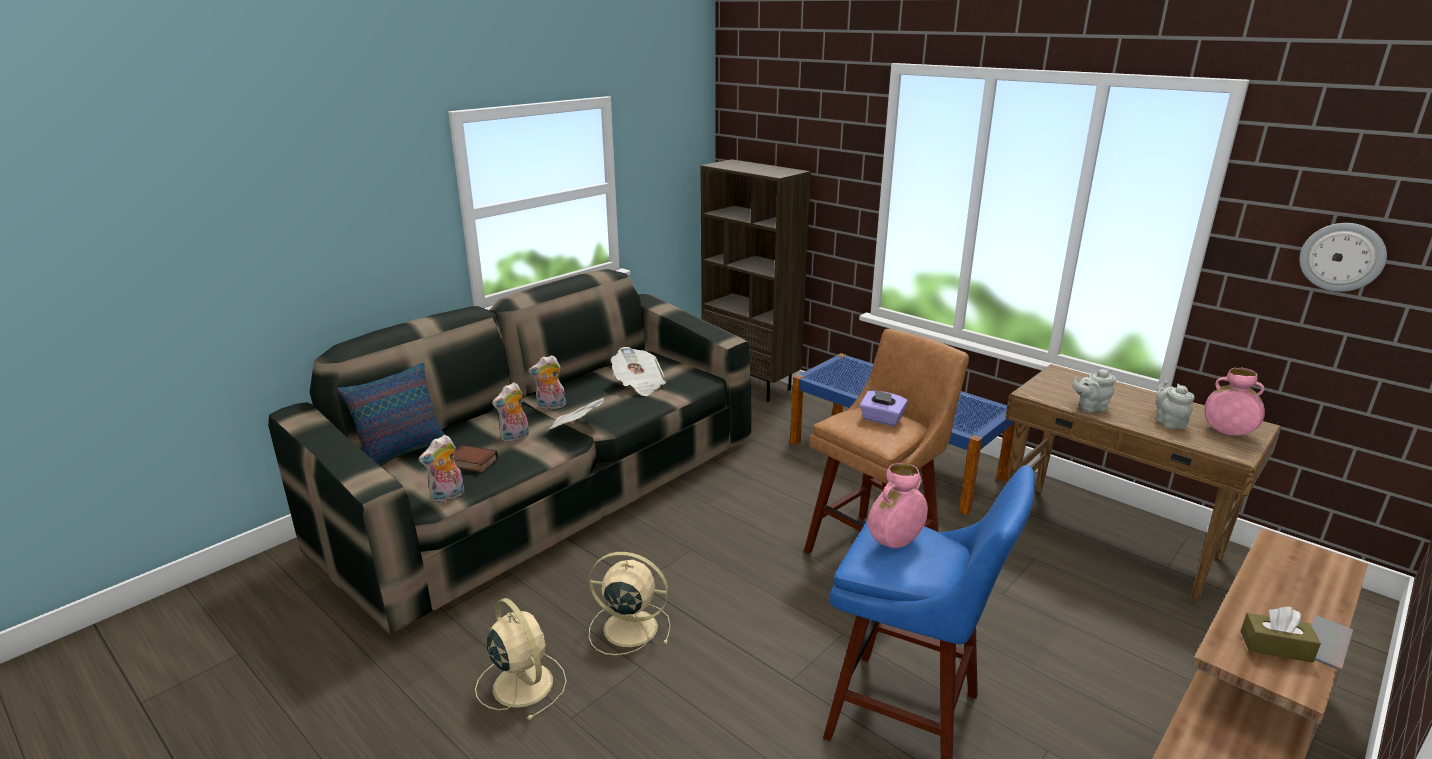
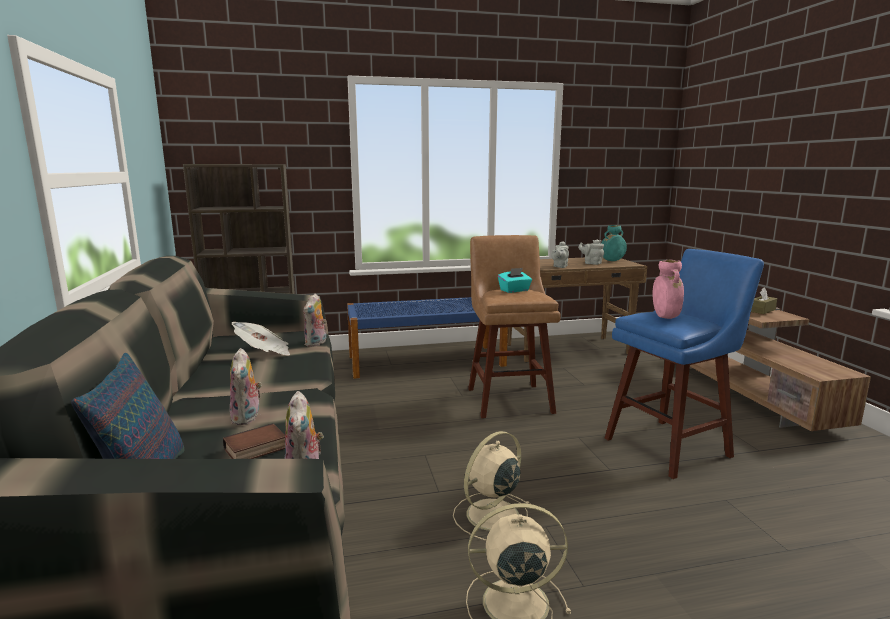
camera: 55 degrees left, 10 degrees down
(550, 407) = (223, 389): plush toy -> plush toy (316, 343)
(576, 428) = (290, 388): newspaper -> none
(881, 419) = (514, 290): purple tissue box -> turquoise tissue box
(1227, 432) = (612, 261): pink vase -> turquoise vase
(1342, 257) = (613, 168): wall clock -> none

